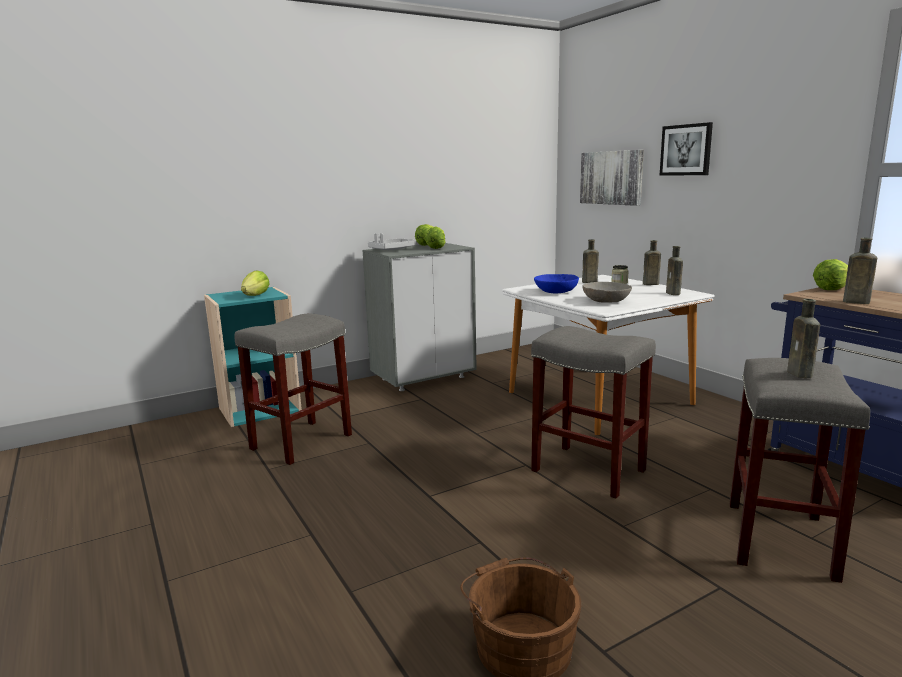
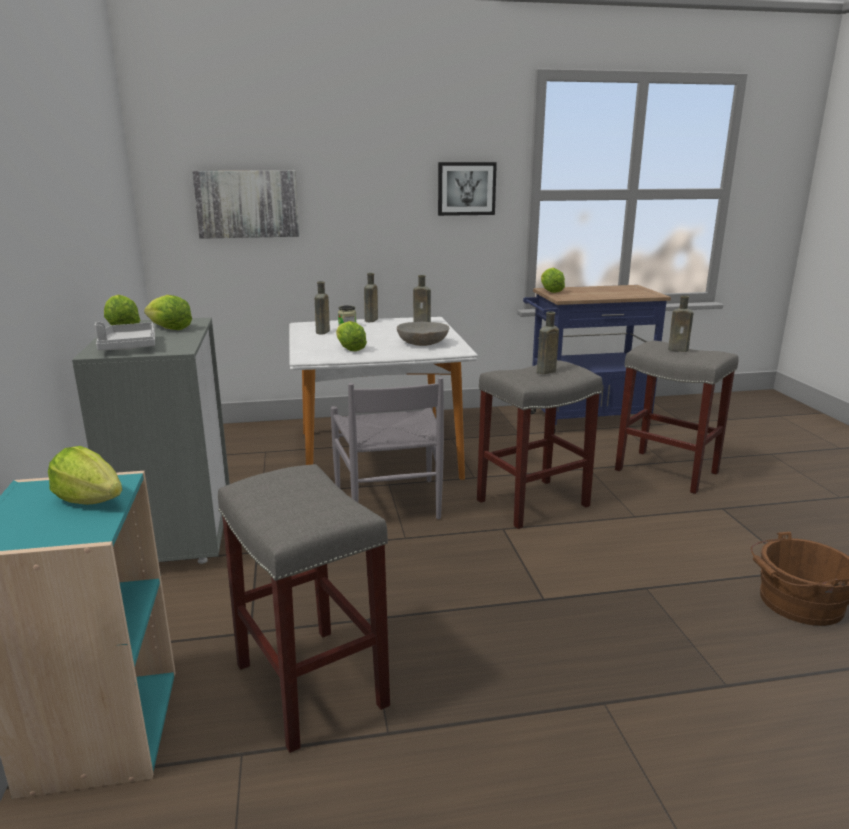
camera: 70 degrees left, 5 degrees up
(521, 419) = (390, 504): none -> grey chair
(555, 291) = (349, 349): blue bowl -> lettuce
(686, 150) = (355, 173): picture -> picture (466, 188)
(854, 302) = (598, 297): brown bottle -> brown bottle (545, 372)

